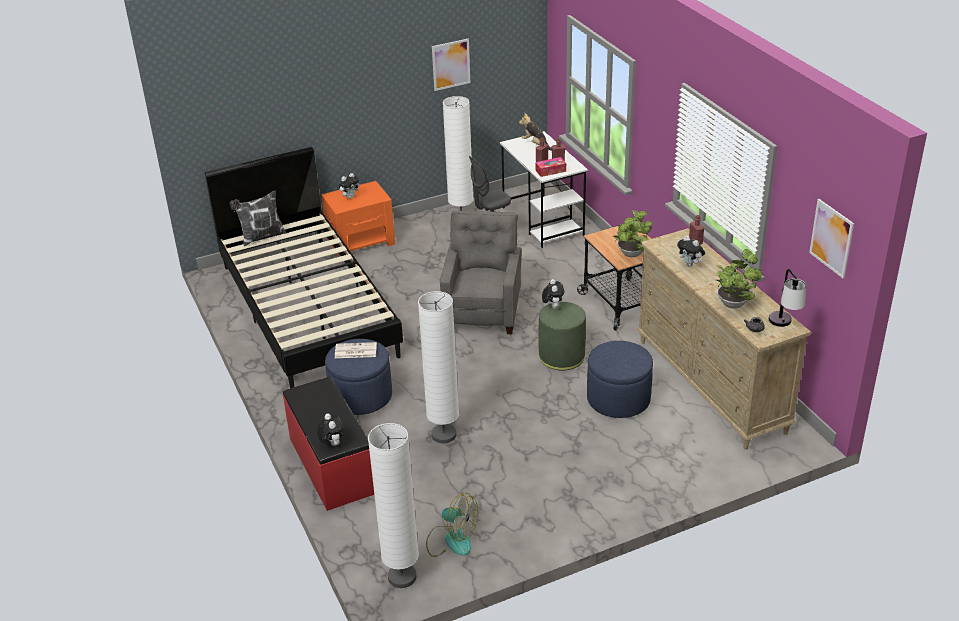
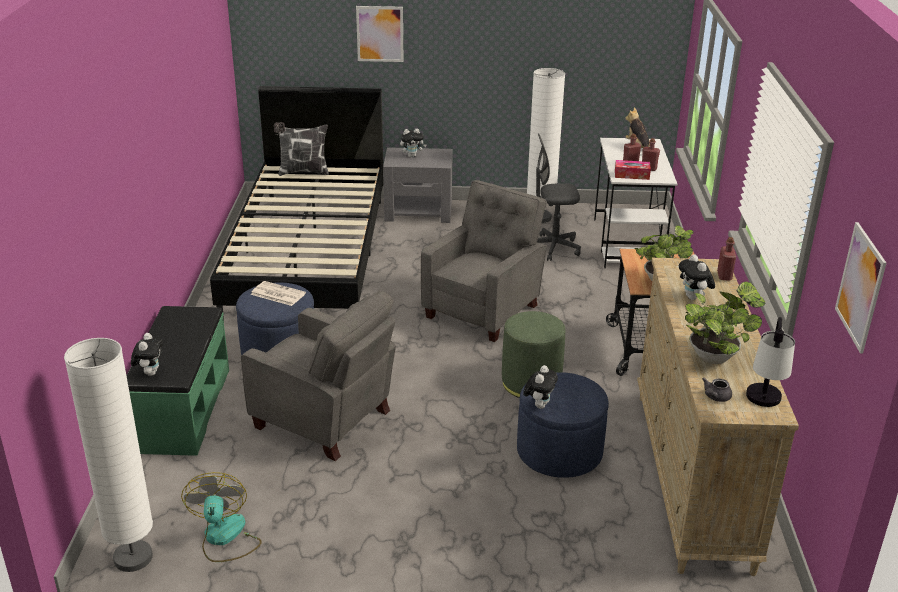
camera: 25 degrees right, 5 degrees down
(331, 465) = (182, 409): red bench -> green bench
(361, 241) = (419, 211): orange nightstand -> grey nightstand
(444, 435) = (325, 420): white floor lamp -> grey armchair
(451, 64) = (561, 33): picture -> picture (380, 34)
(451, 540) = (224, 538): fan -> fan turned 150 degrees counterclockwise
(552, 306) = (531, 314): plush toy -> plush toy (539, 405)

